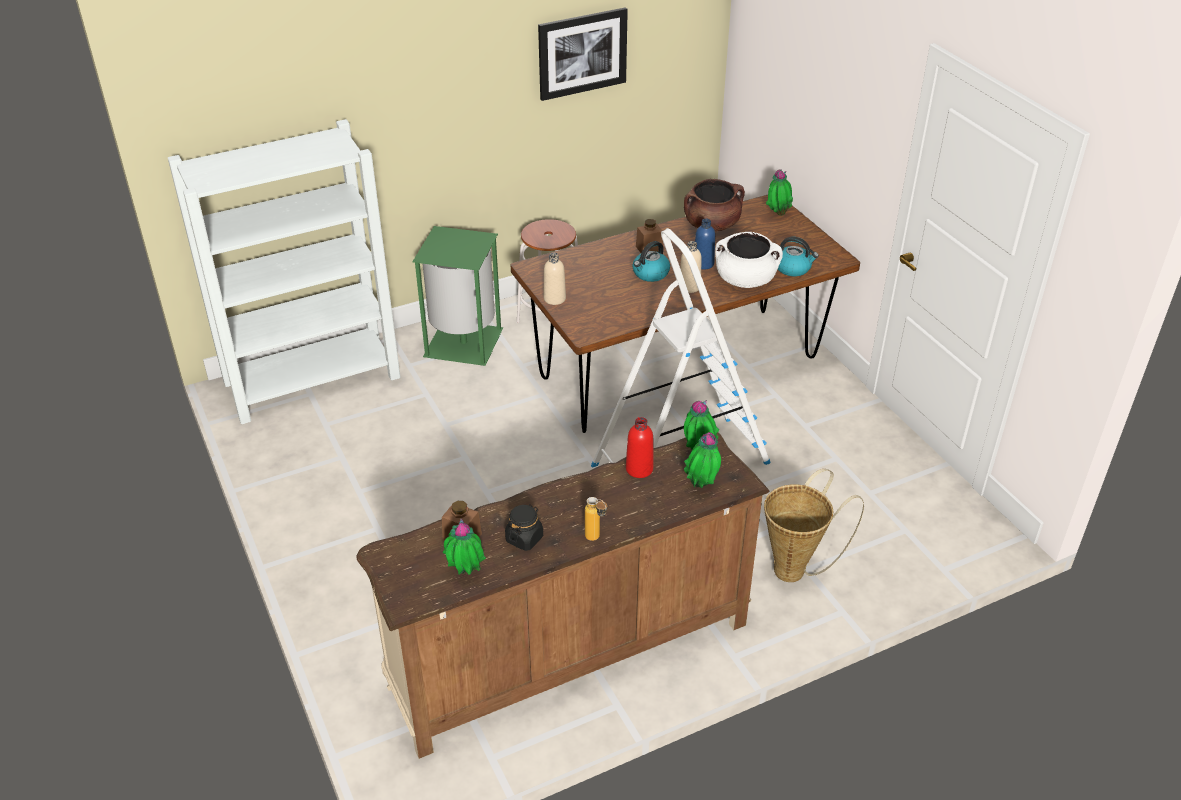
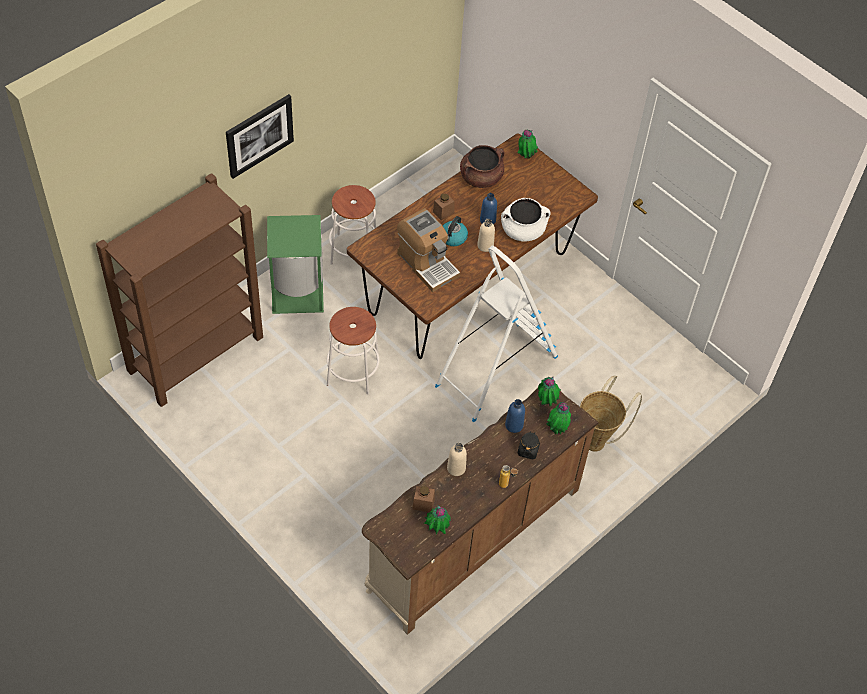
camera: 20 degrees left, 15 degrees up
(312, 380) = (195, 353): white bookcase -> brown bookcase
(492, 432) = (353, 372): none -> white stool
(524, 538) = (462, 496): black jar -> black jar (528, 450)
(554, 299) = (393, 277): beige bottle -> beige bottle (456, 468)
(582, 53) = (365, 65): picture -> picture (259, 135)
(605, 293) = (427, 264): none -> coffee machine
(639, 469) = (514, 425): red bottle -> blue bottle
(793, 268) = (553, 212): kettle -> none

